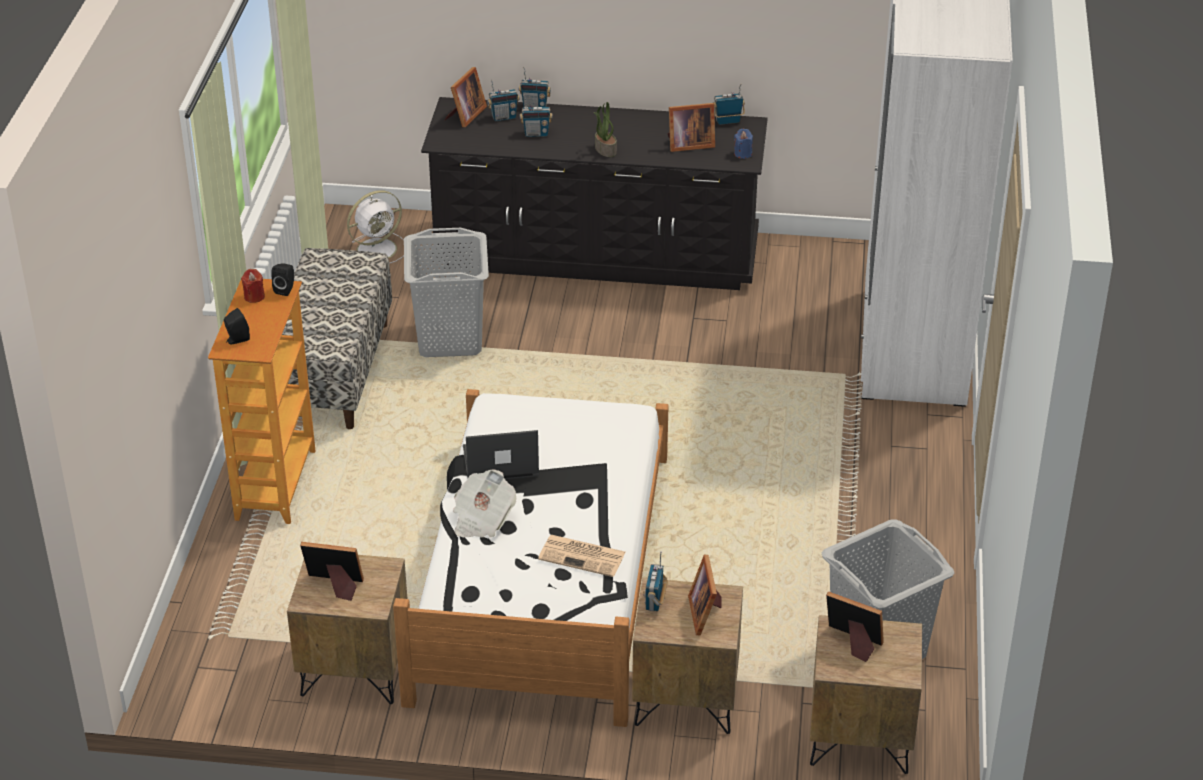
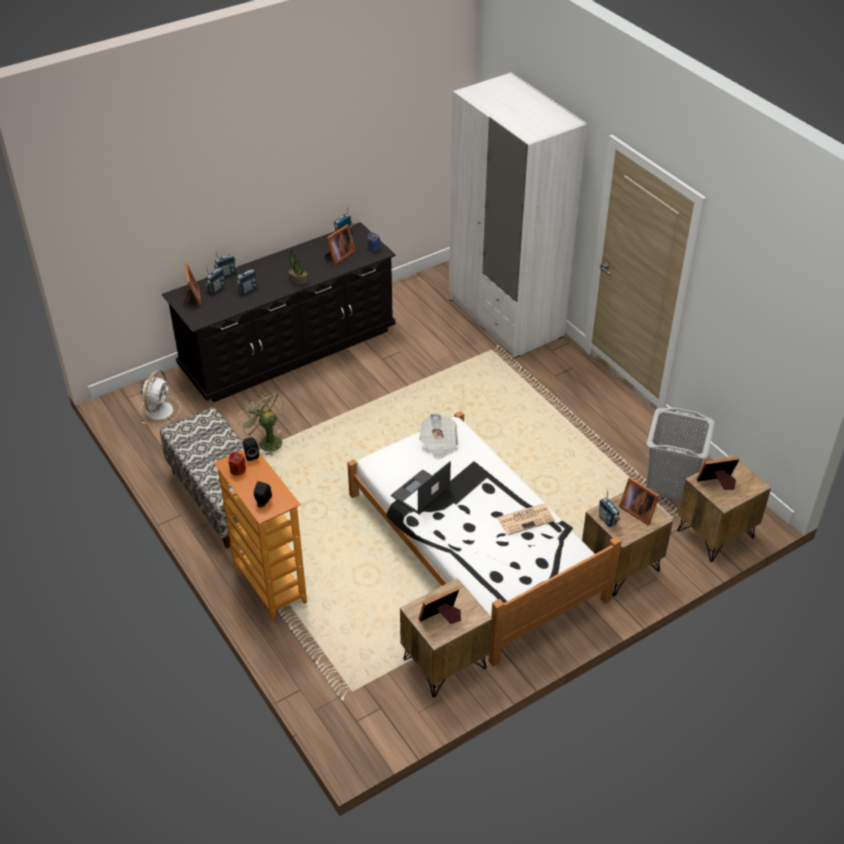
camera: 40 degrees left, 5 degrees up
(449, 339) = (266, 441): grey laundry basket -> green fan
(482, 519) = (452, 531): newspaper -> newspaper (439, 444)

